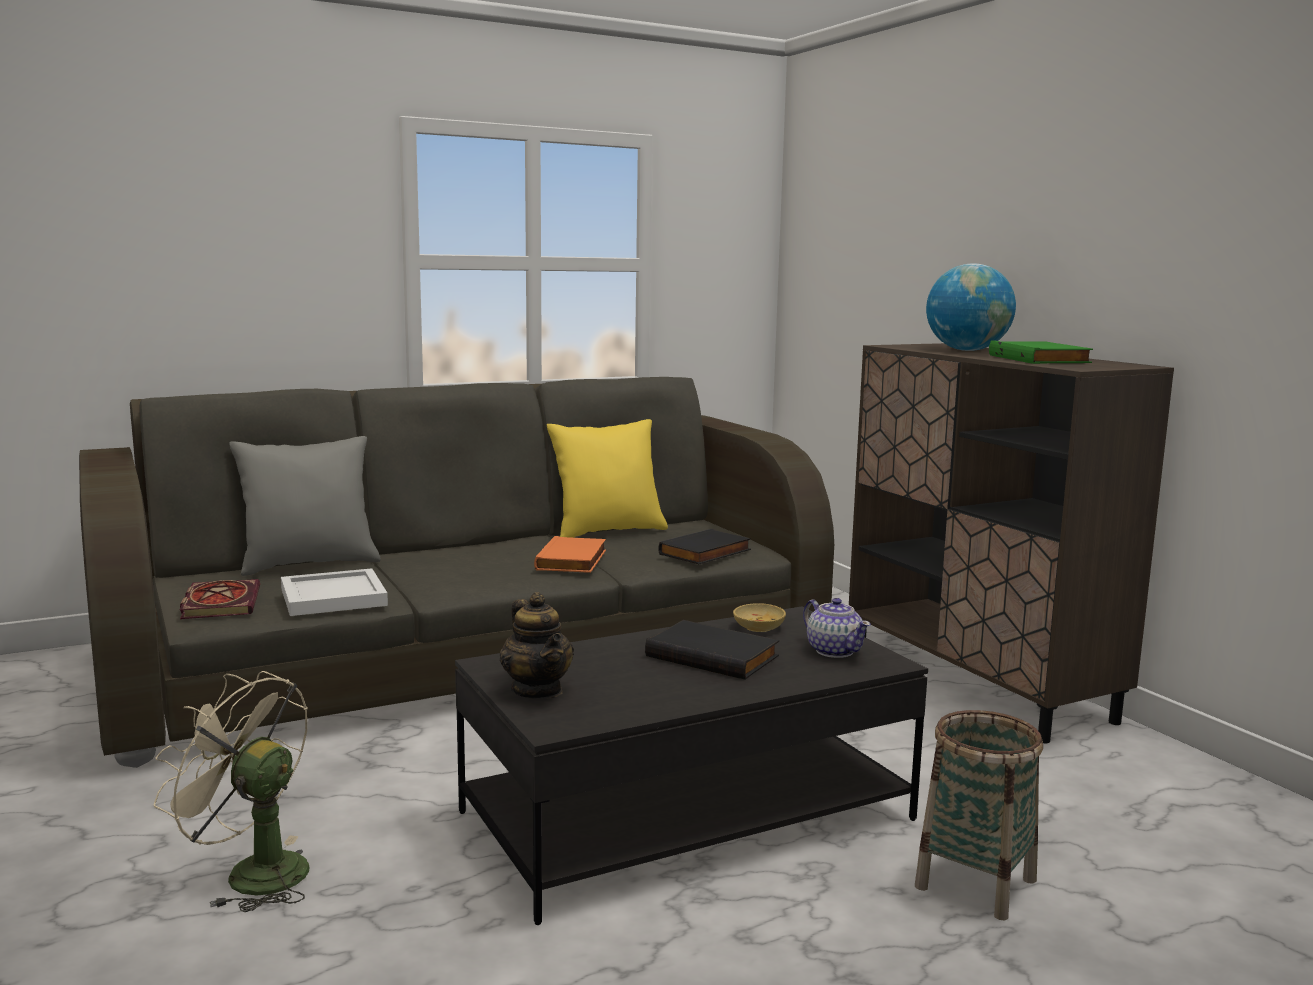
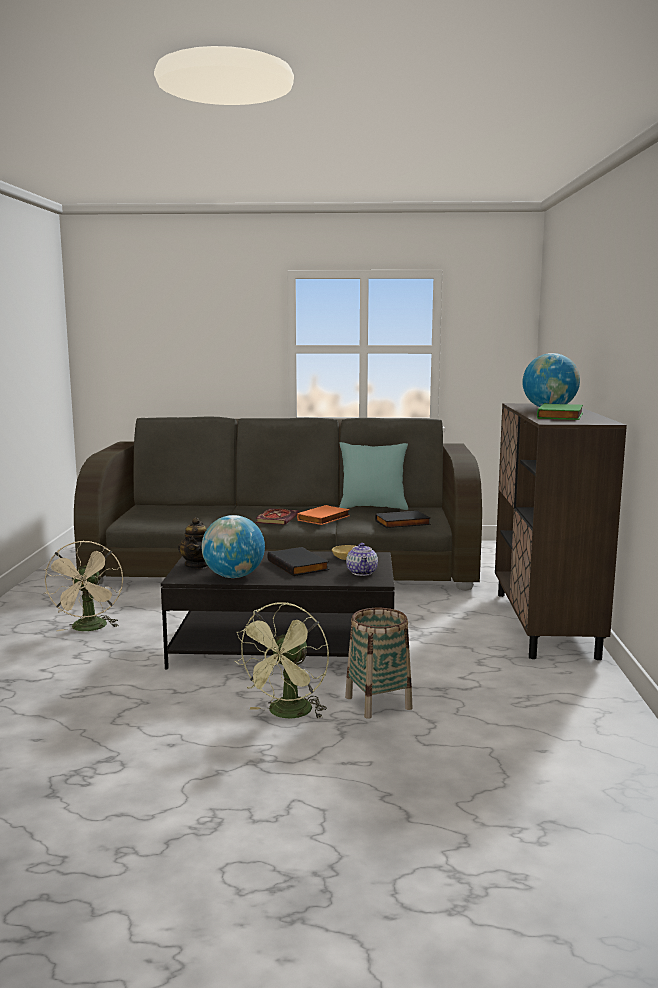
camera: 30 degrees right, 0 degrees up
(219, 603) = (142, 517): book -> book (276, 518)
(252, 872) = (89, 629): beige fan -> beige fan turned 150 degrees counterclockwise
(309, 564) = (204, 506): grey pillow -> none
(331, 597) = (189, 520): white tray -> none
(607, 532) = (373, 507): yellow pillow -> turquoise pillow
(646, 701) = (233, 576): none -> globe
(880, 955) = (287, 714): none -> green fan

